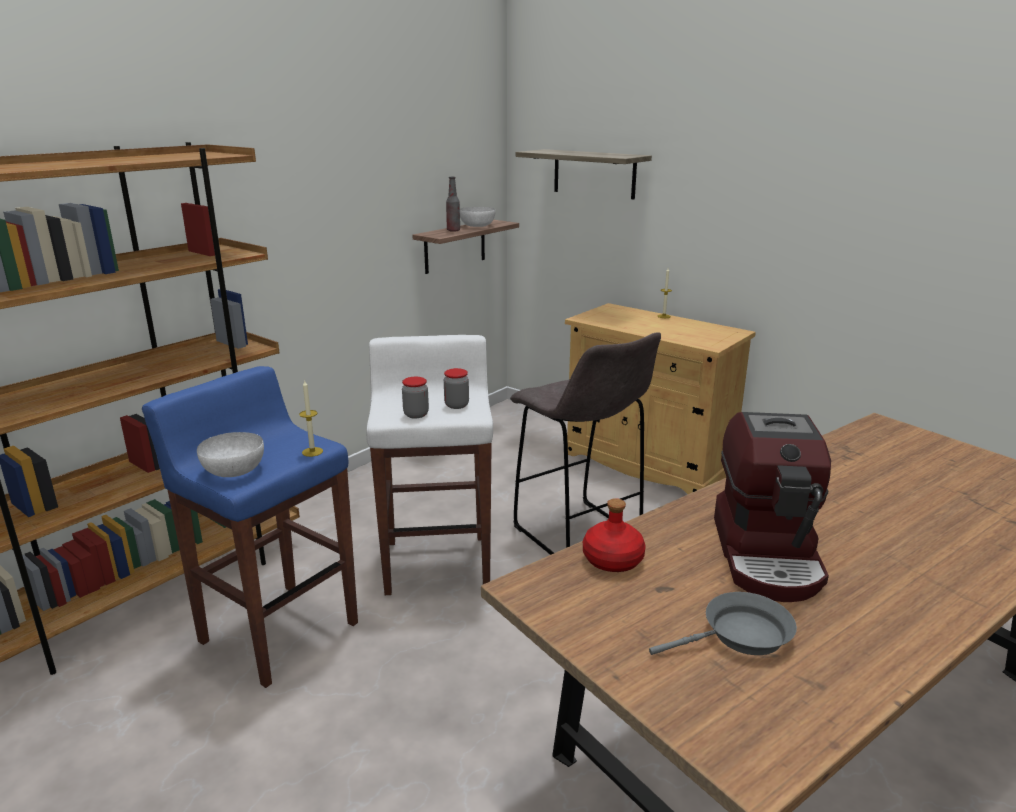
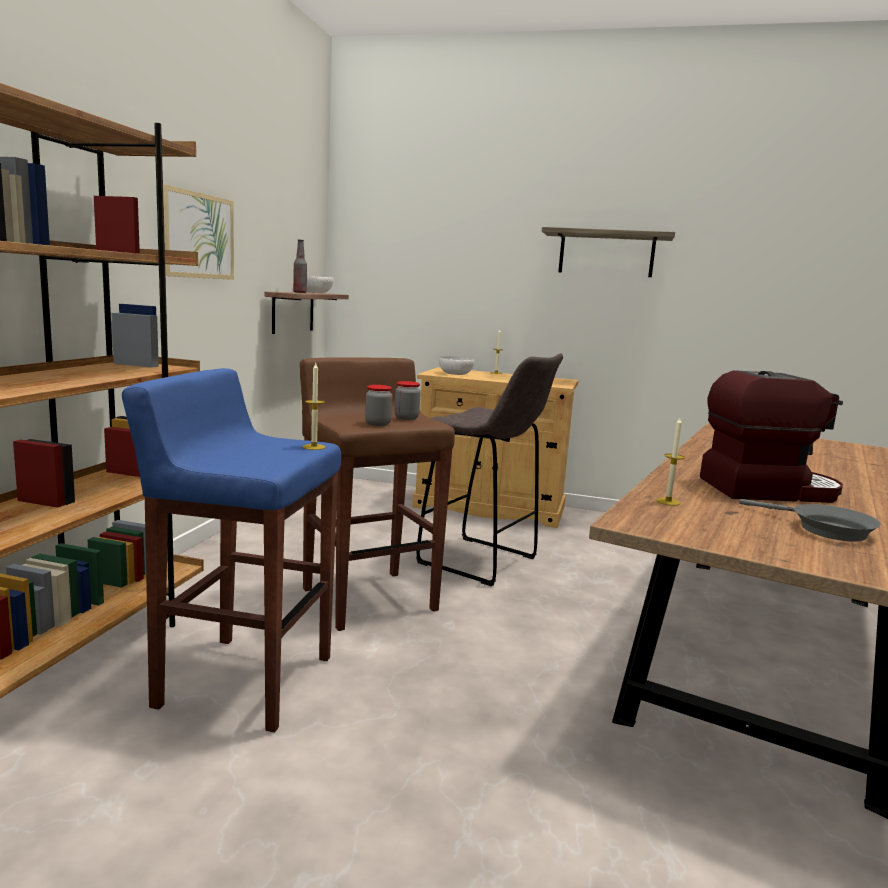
camera: 25 degrees left, 10 degrees down
(233, 470) = (246, 461): white bowl -> white bowl (455, 374)
(317, 201) = (196, 235): none -> picture
(437, 563) = (368, 599): white stool -> brown stool
(594, 173) = (422, 250): shelf -> shelf (606, 254)
(612, 560) = (668, 501): red bottle -> candle
(740, 636) = (824, 529): grey frying pan -> grey frying pan turned 90 degrees clockwise
(768, 555) = (767, 489): coffee machine -> coffee machine turned 75 degrees counterclockwise

